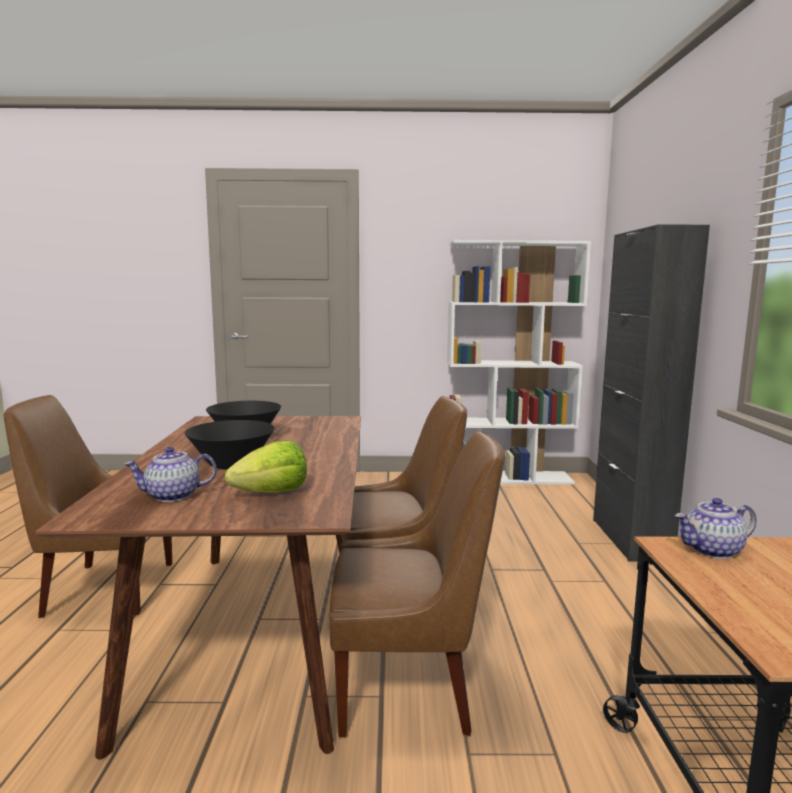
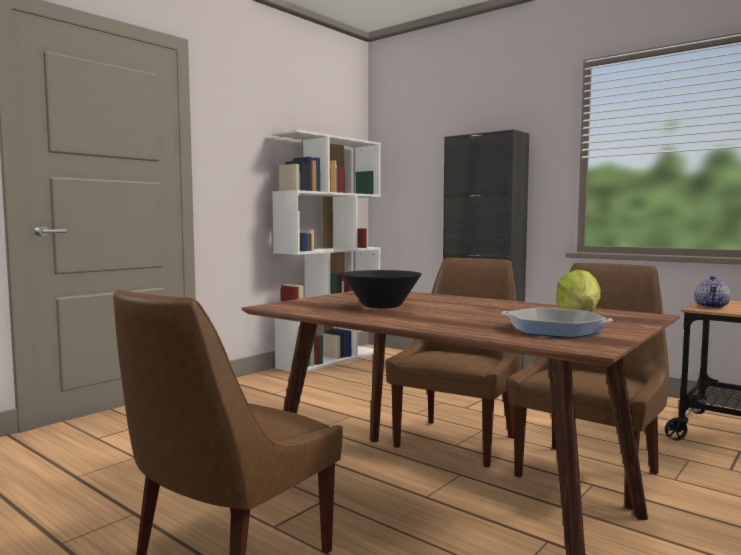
camera: 50 degrees left, 5 degrees down
(172, 496) = (554, 330): teapot -> frying pan
(232, 464) = (476, 315): black bowl -> none

